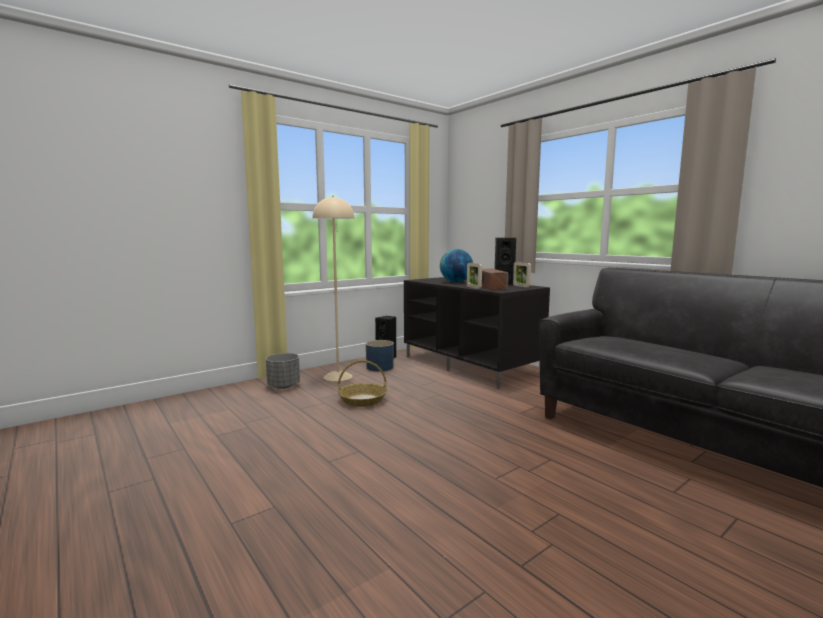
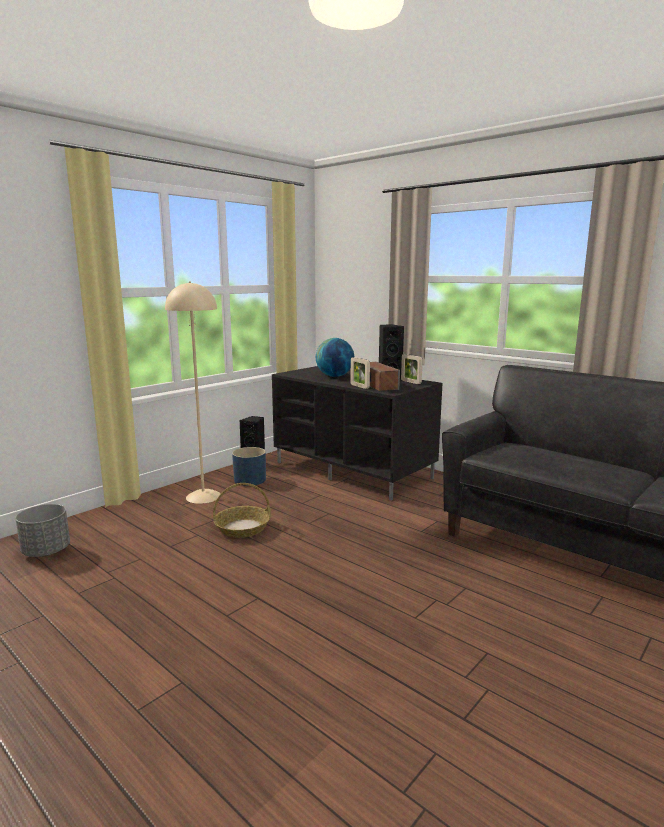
camera: 10 degrees left, 5 degrees up
(283, 386) = (140, 515): grey planter -> grey planter (46, 552)

